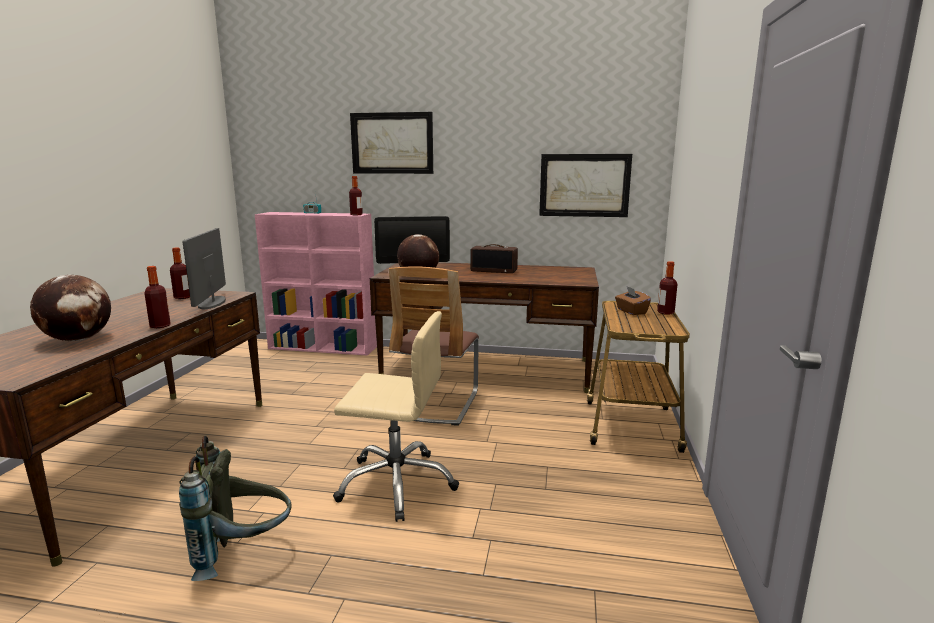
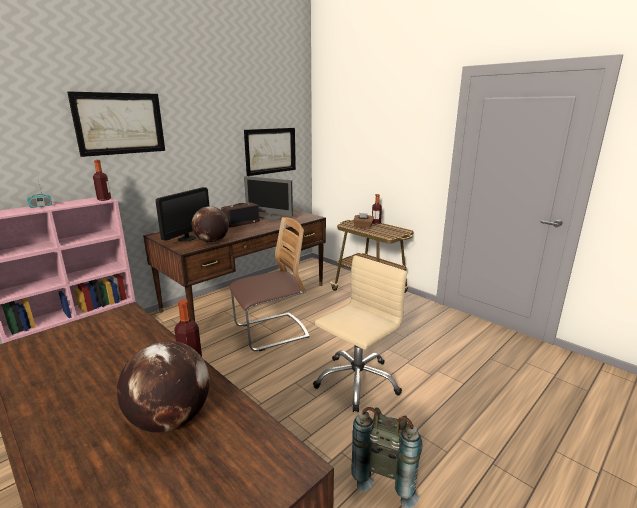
camera: 55 degrees left, 5 degrees up
(182, 297) = (79, 339): bottle -> none
(212, 303) = (141, 327): monitor -> monitor (269, 217)
(436, 404) = (271, 332): chair -> chair turned 75 degrees counterclockwise

